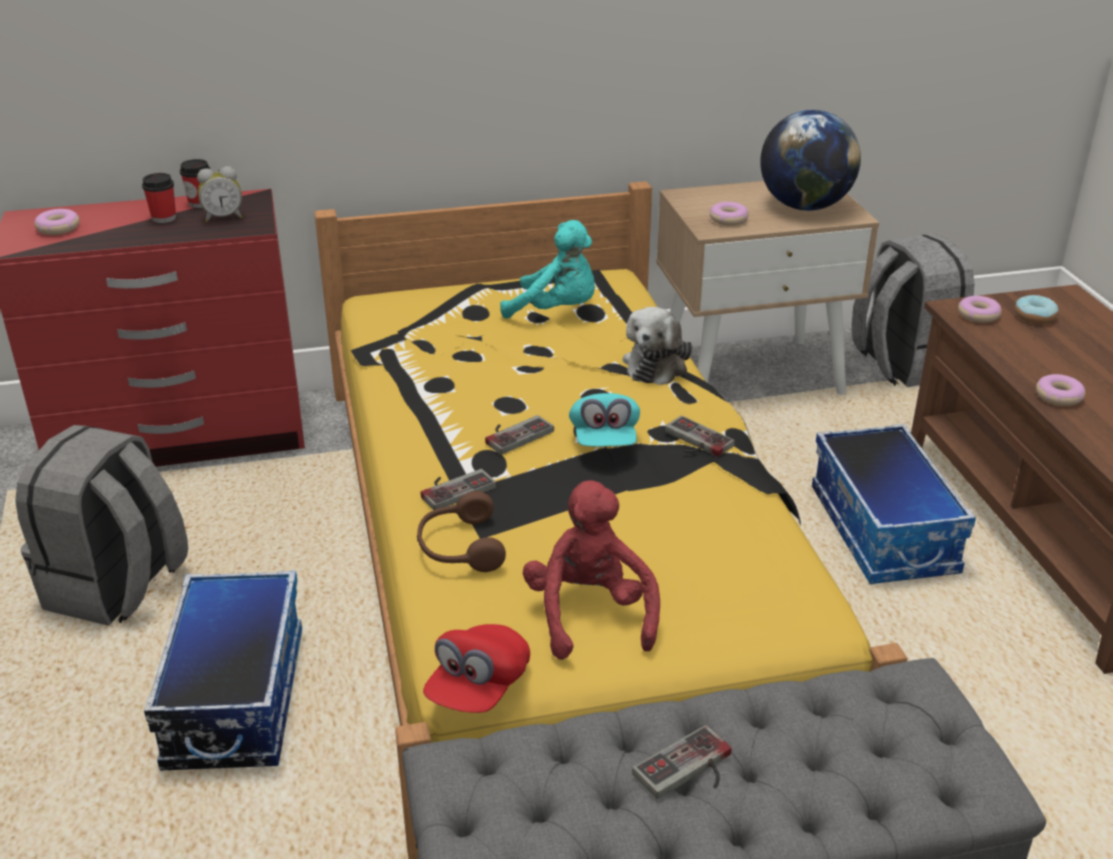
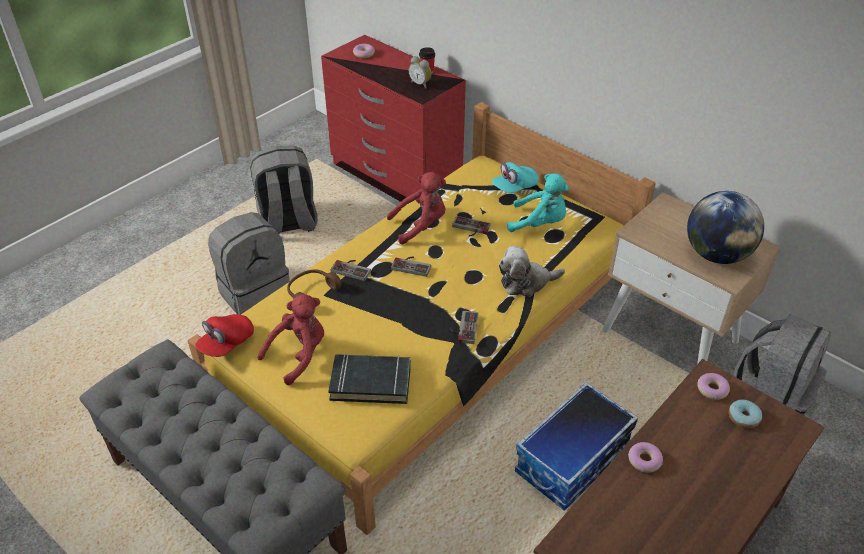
camera: 55 degrees right, 10 degrees up
(164, 218) = (402, 71): cup -> none
(234, 698) = (254, 293): storage box -> grey backpack
(437, 395) = (421, 225): none -> red plush toy
(478, 687) = (226, 343): red cap -> red cap turned 45 degrees counterclockwise
(556, 311) = (539, 223): turquoise plush toy -> turquoise plush toy turned 60 degrees counterclockwise
(604, 439) = (434, 296): turquoise cap -> turquoise cap (514, 187)
(689, 771) = (197, 426): game controller -> game controller (470, 229)
(722, 564) = (371, 382): none -> black book
(728, 219) = (657, 232): donut -> none

